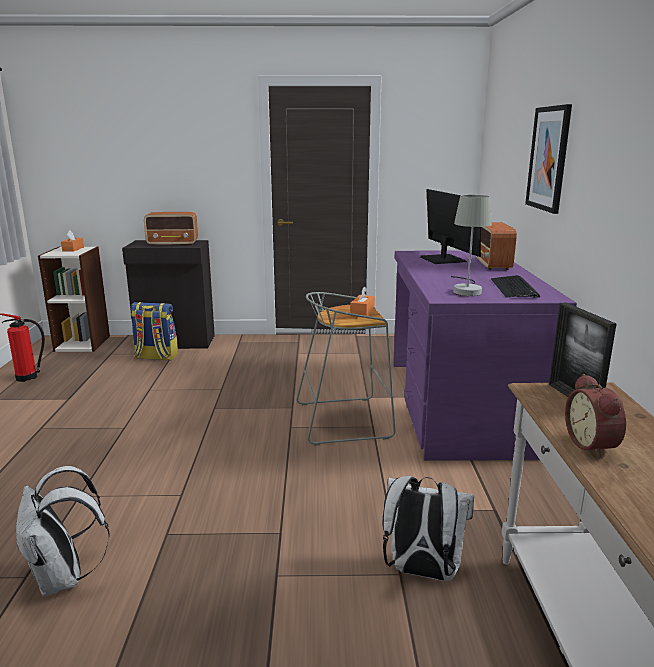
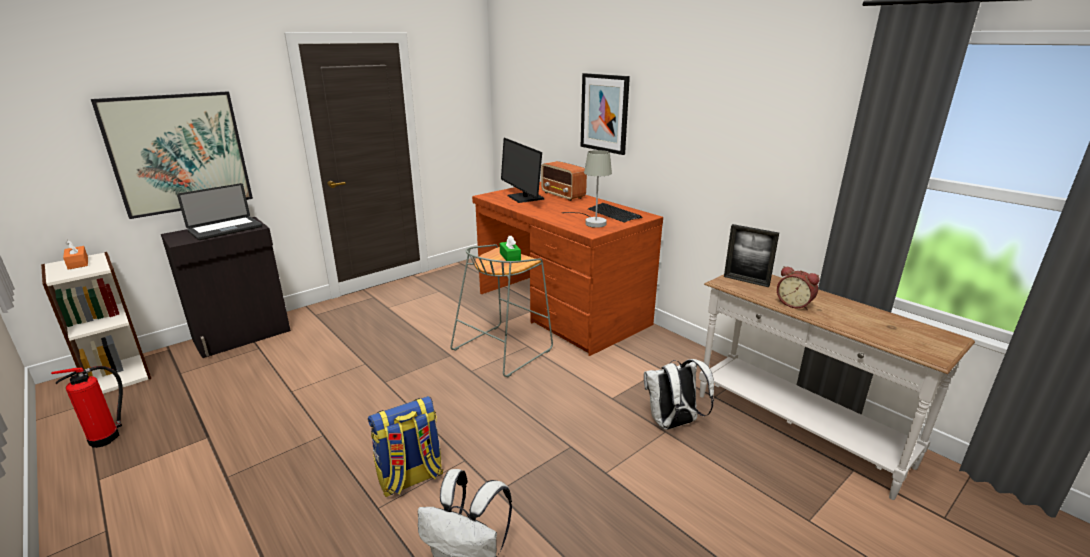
camera: 40 degrees left, 5 degrees up
(156, 357) = (244, 358): backpack -> backpack (410, 478)
(158, 176) = (179, 153): none -> picture
(173, 244) = (225, 229): radio -> laptop
(362, 312) = (510, 256): orange tissue box -> green tissue box
(444, 259) = (524, 197): monitor -> monitor turned 150 degrees counterclockwise
(458, 405) = (561, 309): purple desk -> brown desk

